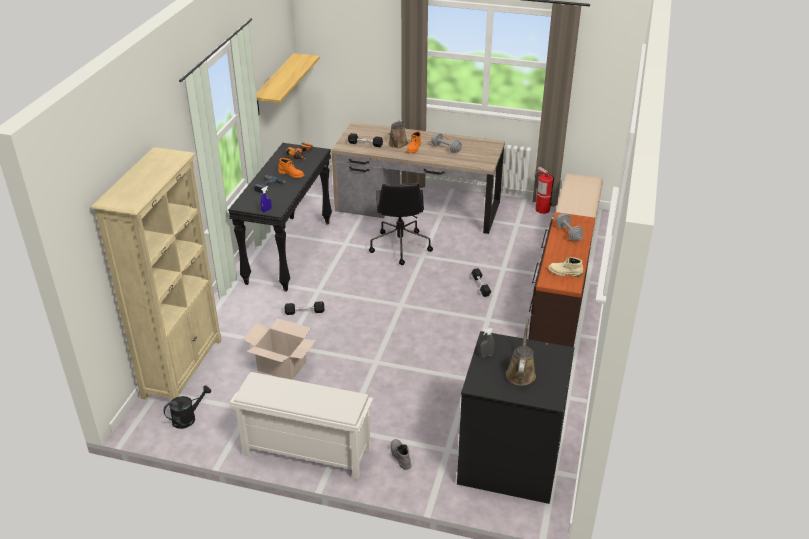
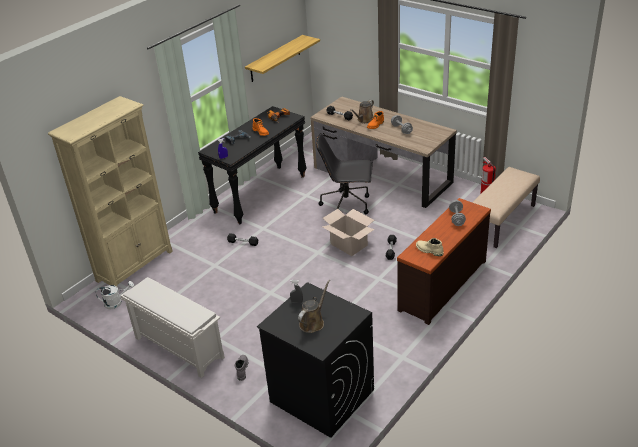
camera: 25 degrees right, 0 degrees up
(188, 418) = (116, 302): black watering can -> white watering can
(281, 366) = (201, 280): cardboard box -> cardboard box (348, 245)
(400, 246) = (347, 205): black office chair -> black office chair turned 75 degrees clockwise

